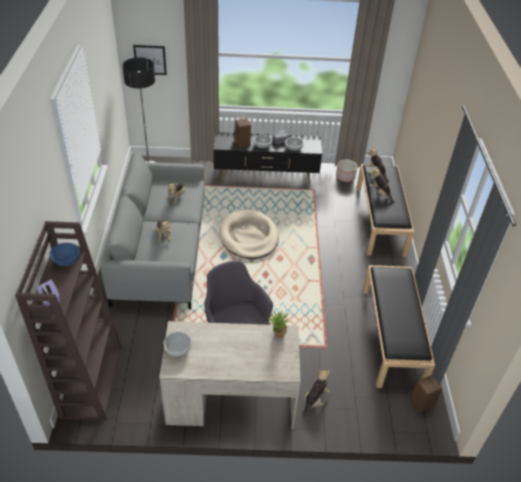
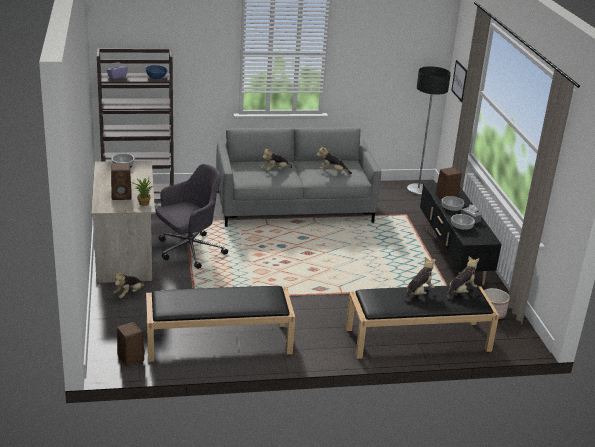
camera: 80 degrees right, 15 degrees down
(249, 237) = (339, 250): beige dog bed -> none
(259, 352) = (122, 196): none -> brown speaker
(315, 400) = (129, 294): plush toy -> plush toy turned 105 degrees clockwise

